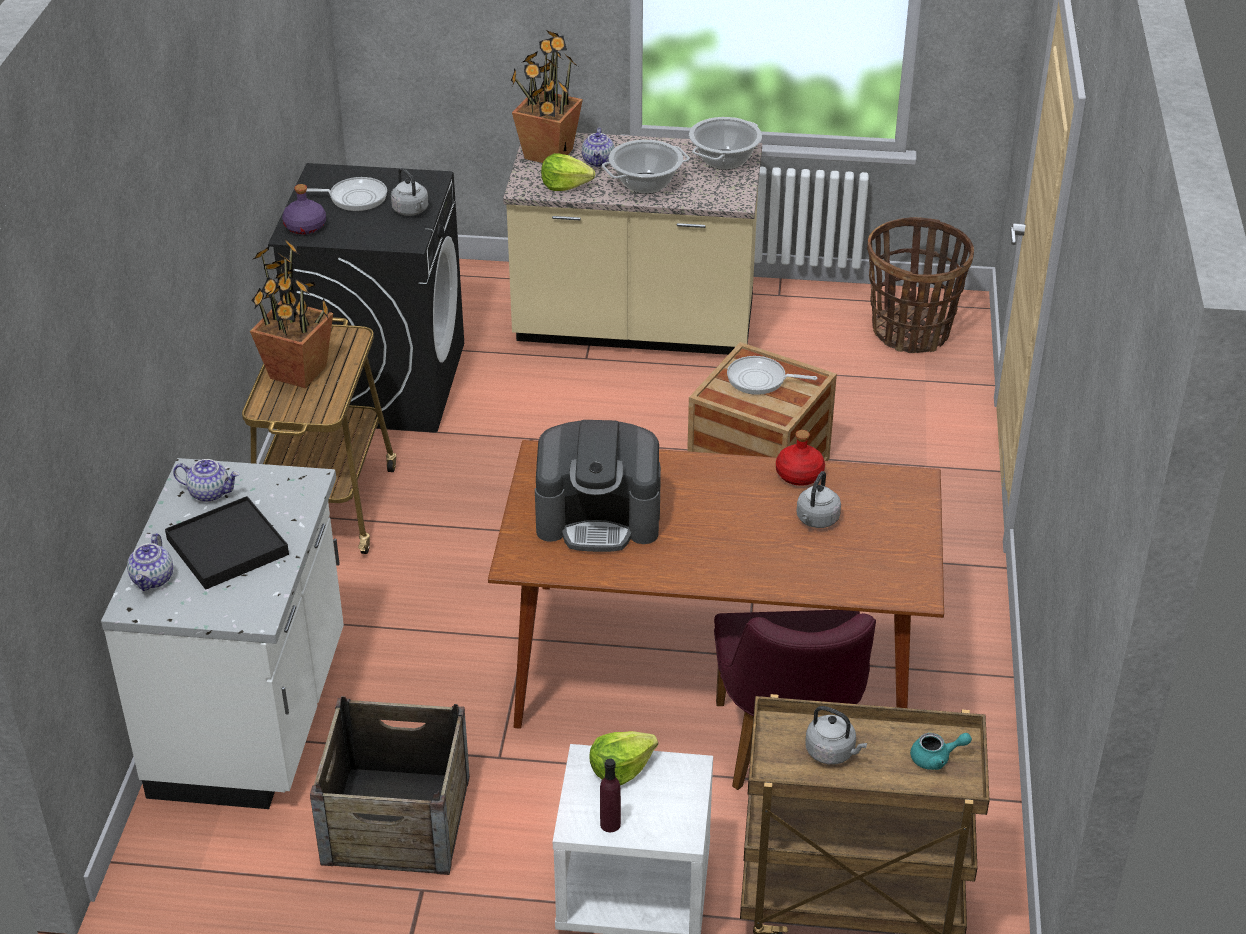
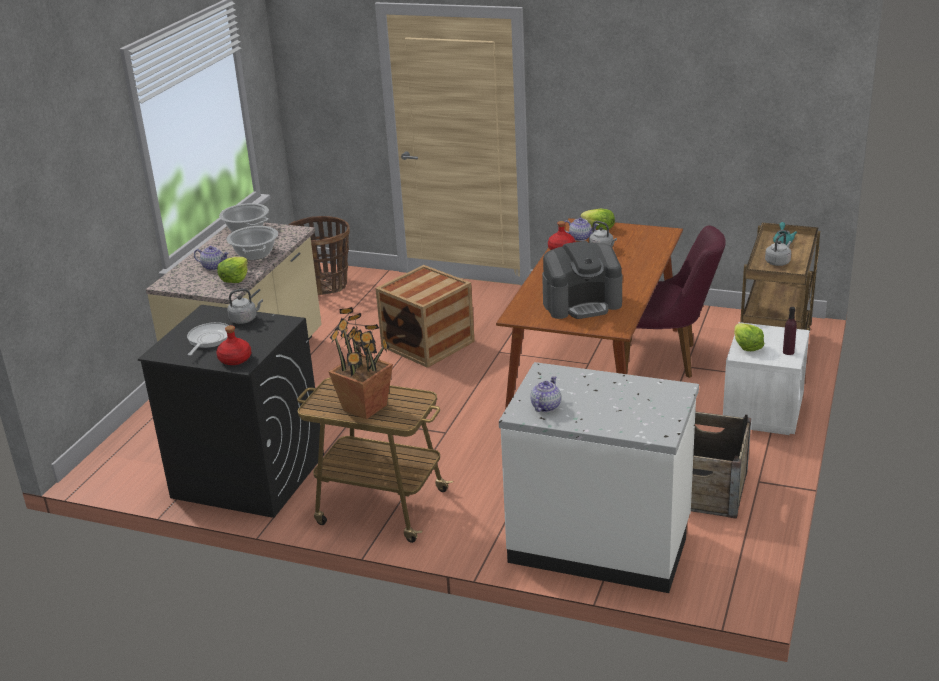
camera: 75 degrees left, 10 degrees down
(153, 579) = (636, 427): teapot -> teapot (580, 237)
(227, 547) = (608, 399): black tray -> none
(305, 227) = (235, 359): purple bottle -> red bottle
(547, 154) = (188, 282): potted plant -> none
(599, 518) = (582, 303): coffee machine -> coffee machine turned 60 degrees clockwise
(760, 380) = (416, 286): frying pan -> none
(904, 508) = (598, 228): none -> lettuce

